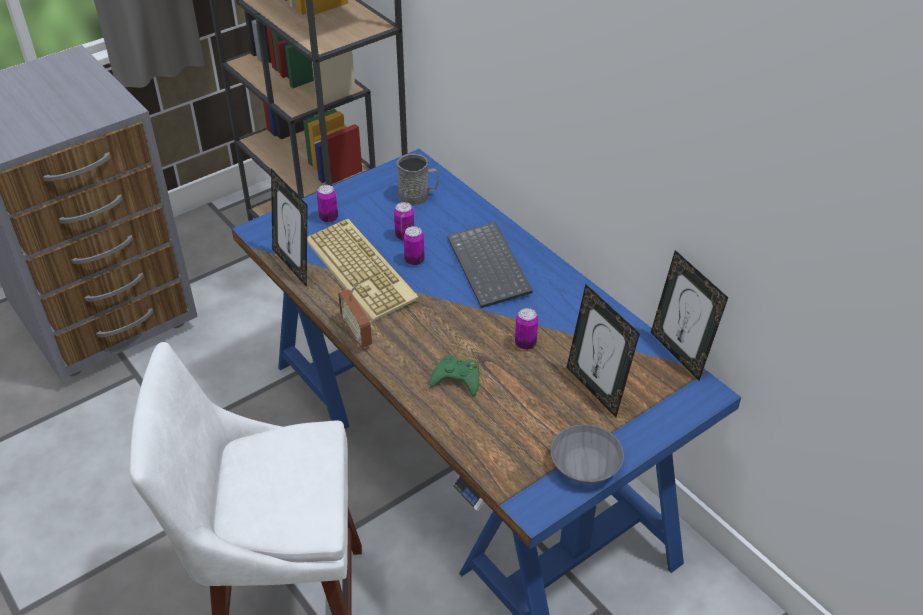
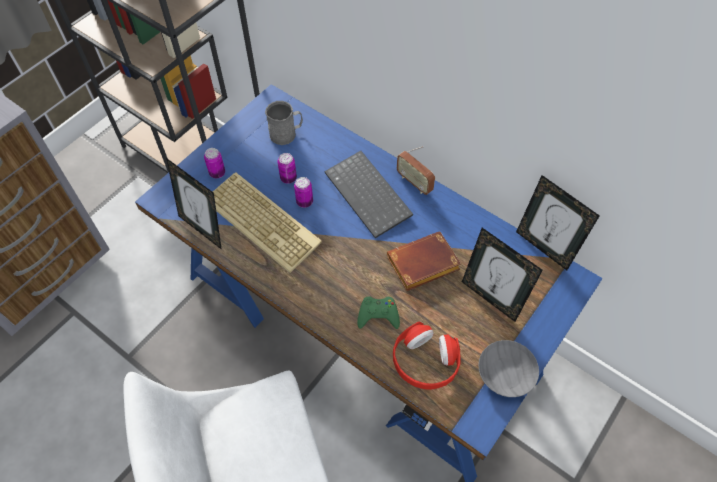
camera: 15 degrees left, 15 degrees up
(357, 333) = (280, 287): radio -> radio (414, 182)
(494, 433) = (425, 361): none -> red headphones
(525, 344) = (422, 266): can -> brown book

